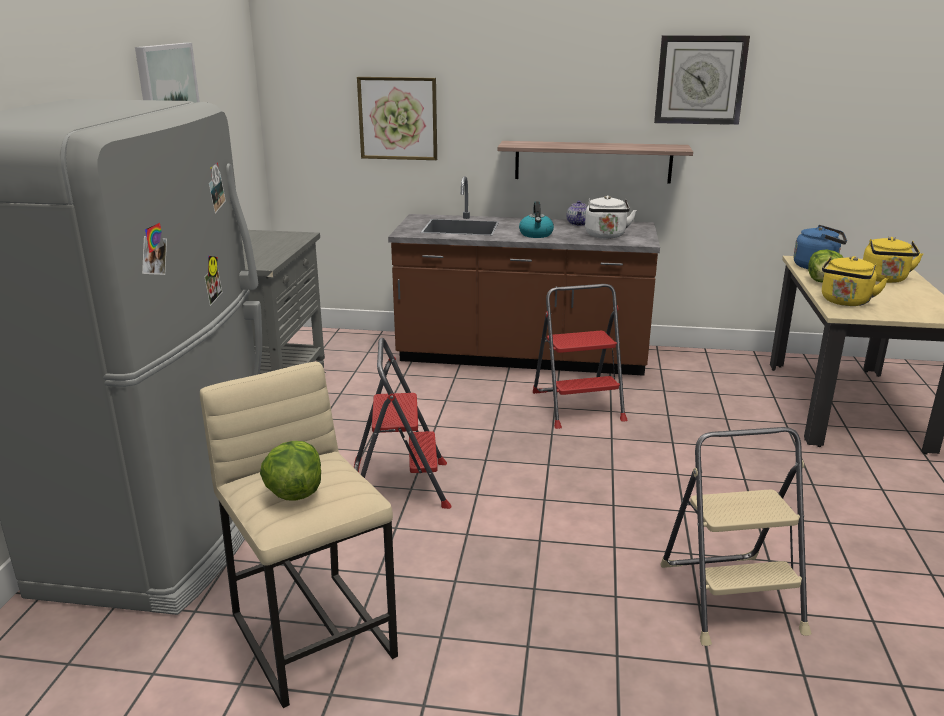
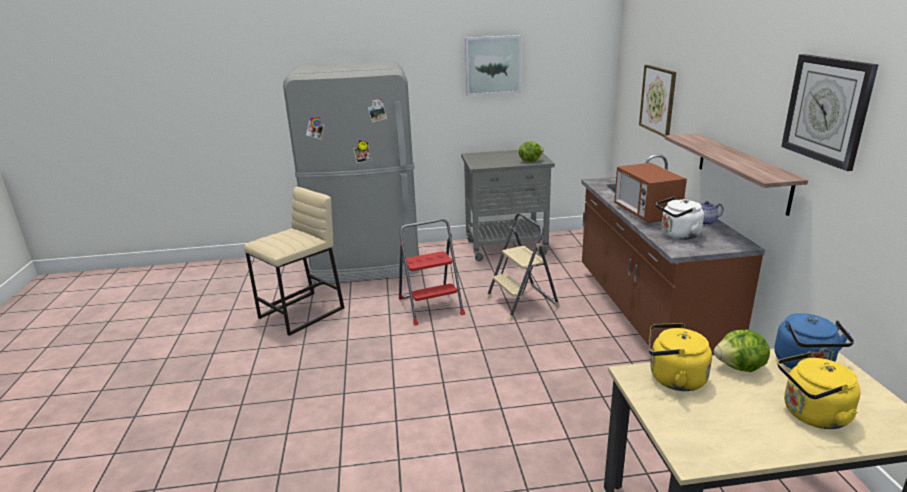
camera: 75 degrees right, 0 degrees up
(294, 493) = (276, 237): lettuce -> lettuce (530, 161)
(536, 234) = (645, 213): kettle -> microwave
(577, 404) = (584, 349): red step ladder -> none
(729, 593) = (355, 439): beige step ladder -> beige step ladder (524, 301)

